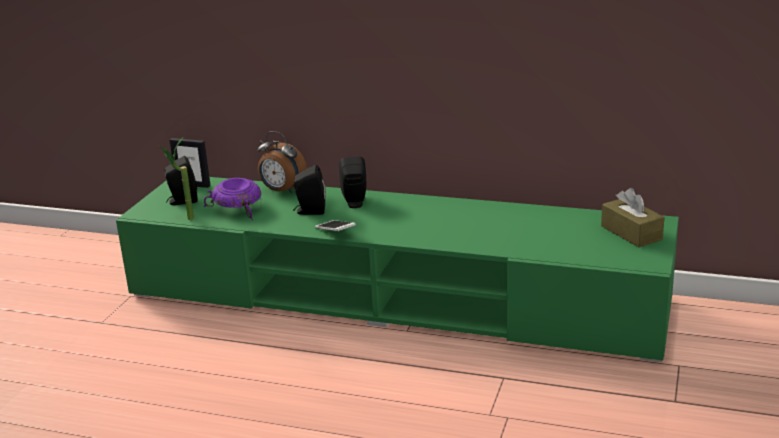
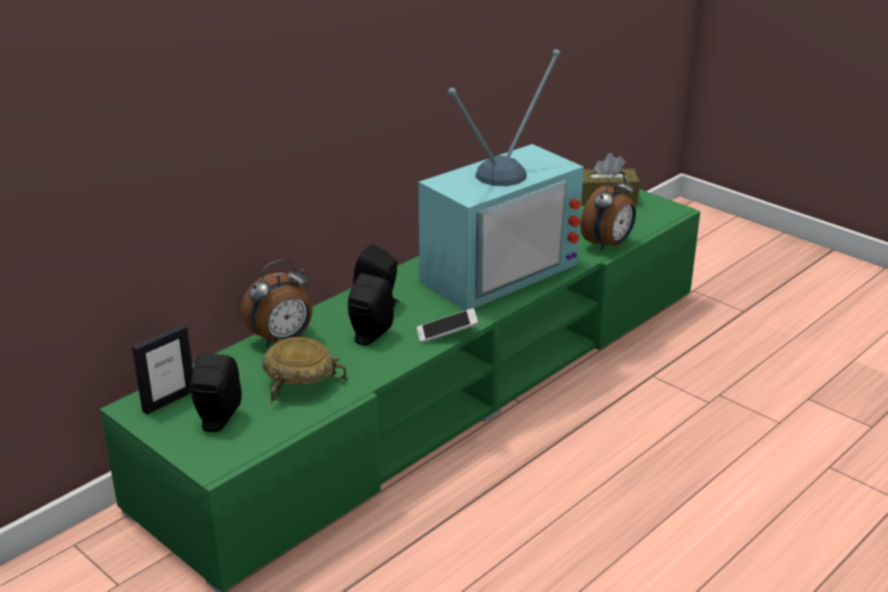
camera: 65 degrees left, 5 degrees up
(184, 219) = (283, 430): potted plant -> none
(237, 208) = (298, 383): purple bowl -> beige bowl
(447, 224) = (495, 269): none -> television
(542, 253) = (608, 244): none -> alarm clock

